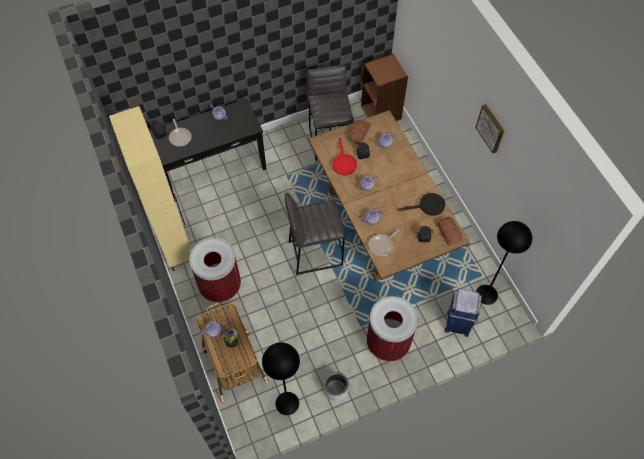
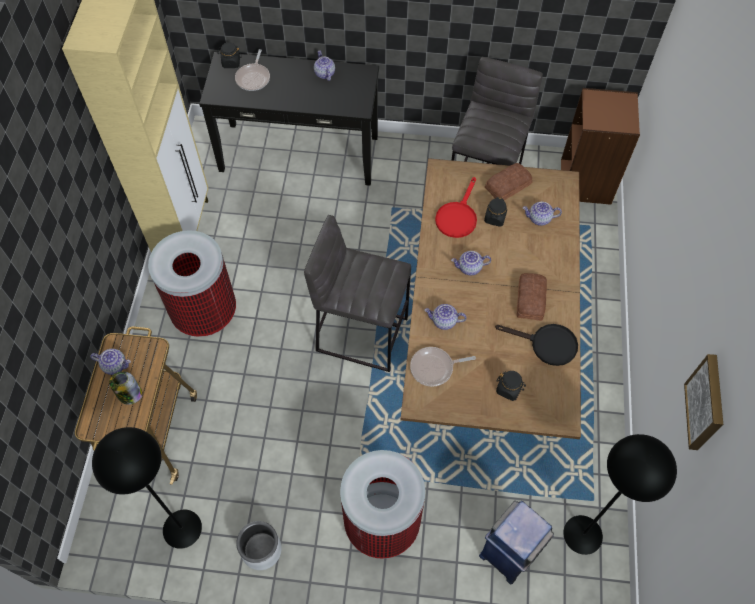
camera: 30 degrees right, 0 degrees up
(448, 233) = (553, 403): bread -> bread (529, 300)
(491, 128) = (704, 260): picture -> picture (707, 403)

